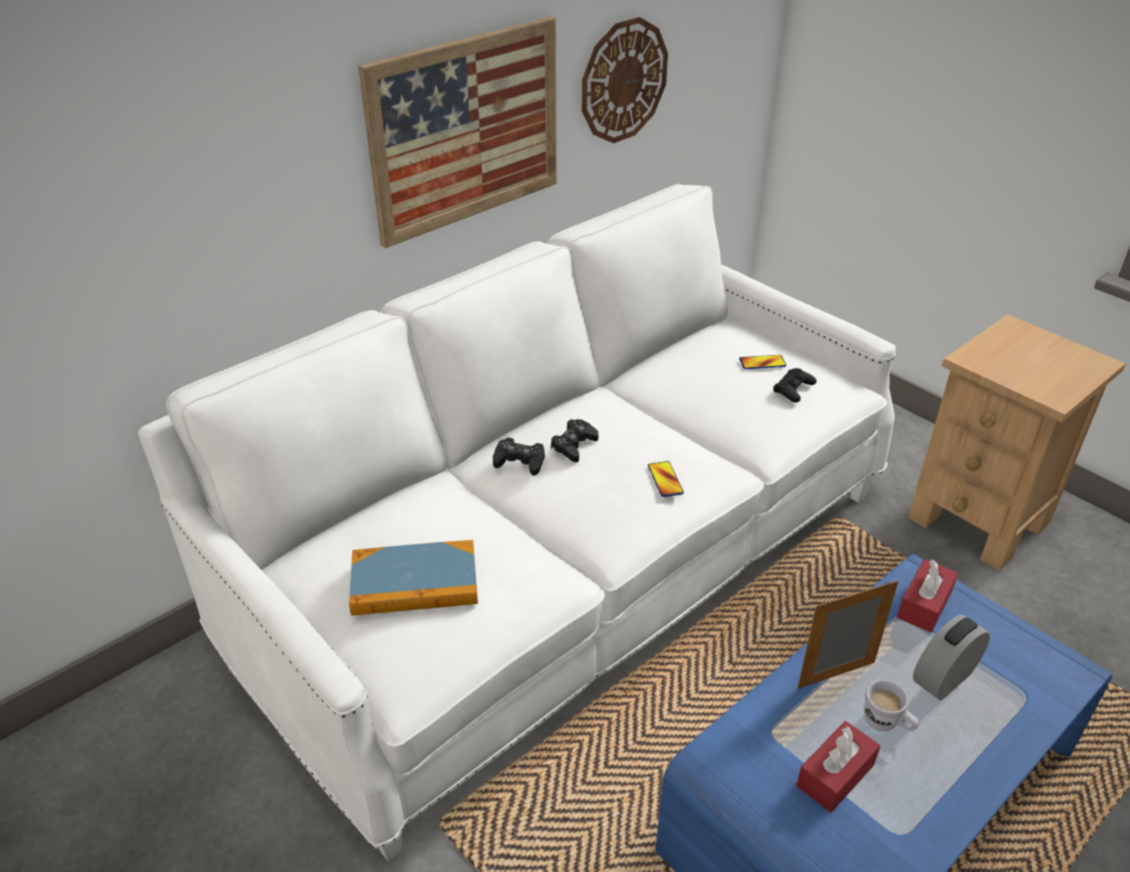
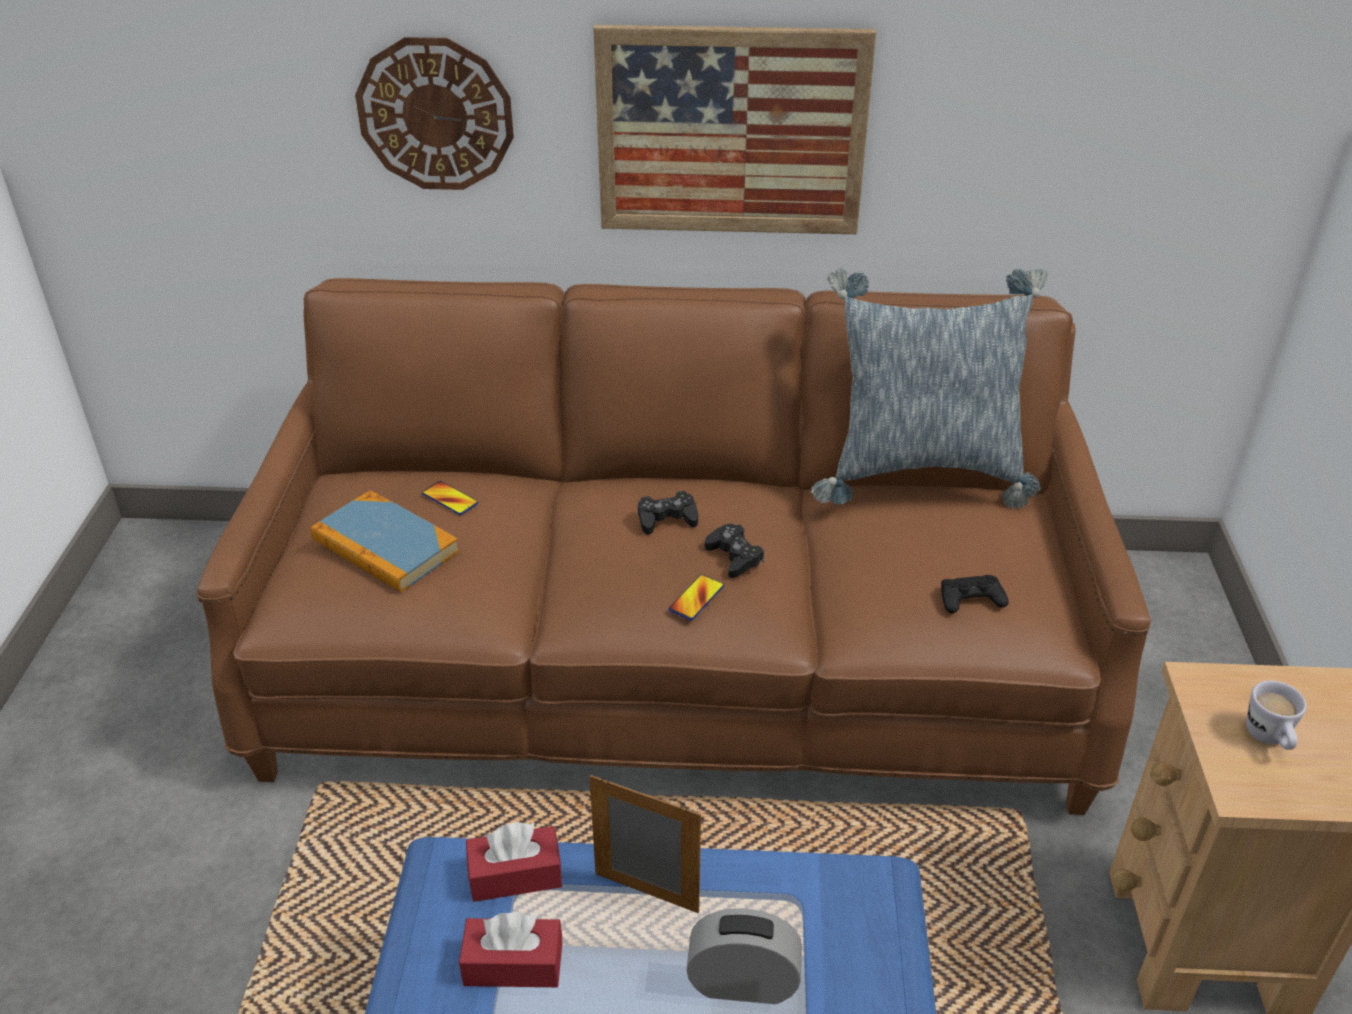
camera: 45 degrees right, 0 degrees up
(520, 461) = (605, 505): black game controller -> black game controller (734, 556)
(565, 565) = (676, 662): white sofa -> brown sofa
(623, 81) = (994, 138): wall clock -> wall clock (435, 114)
(670, 345) = (917, 484): none -> pillow
(762, 363) = (980, 554): phone -> phone (450, 499)
(886, 725) = (622, 969): white mug -> white mug (1269, 739)
(924, 605) = (835, 909): red tissue box -> red tissue box (515, 875)

